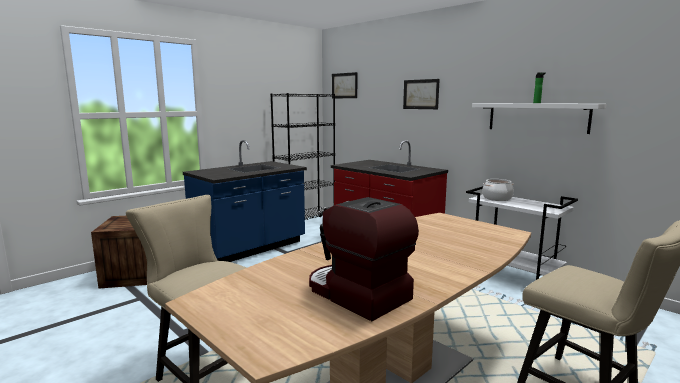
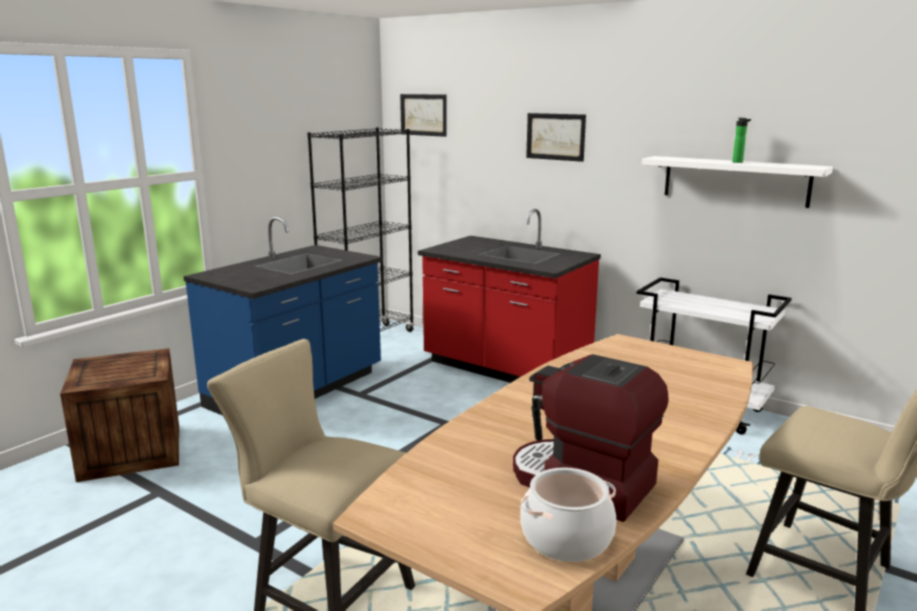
camera: 10 degrees left, 5 degrees up
(497, 198) = (679, 299): cooking pot -> cooking pot (566, 538)

